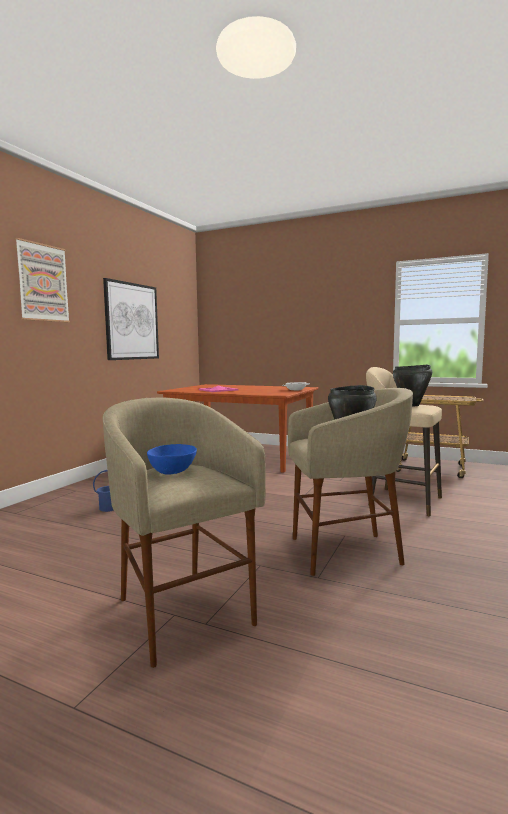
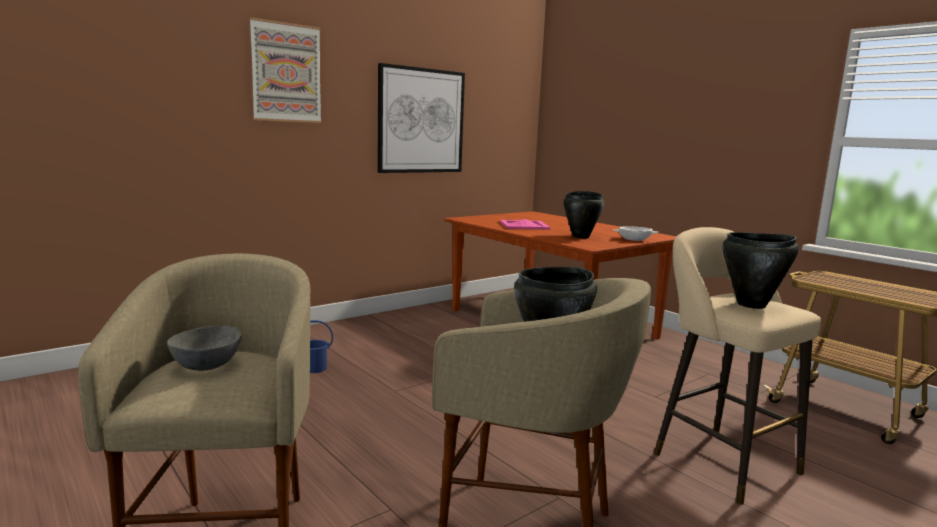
camera: 25 degrees right, 5 degrees up
(173, 472) = (208, 366): blue bowl -> grey bowl
(265, 391) = (581, 237): none -> black cooking pot

